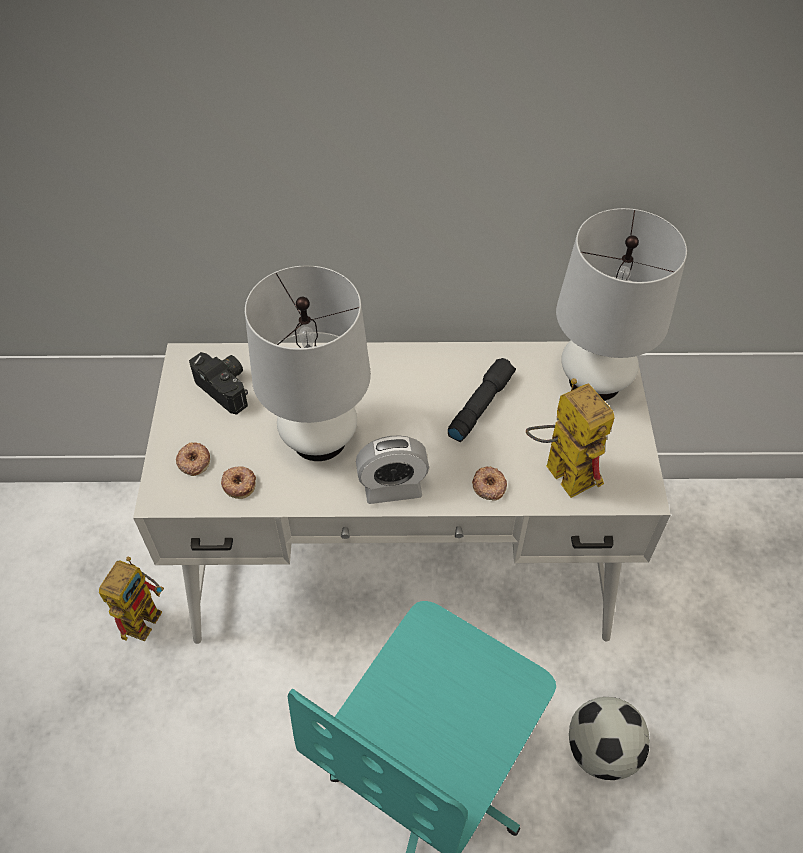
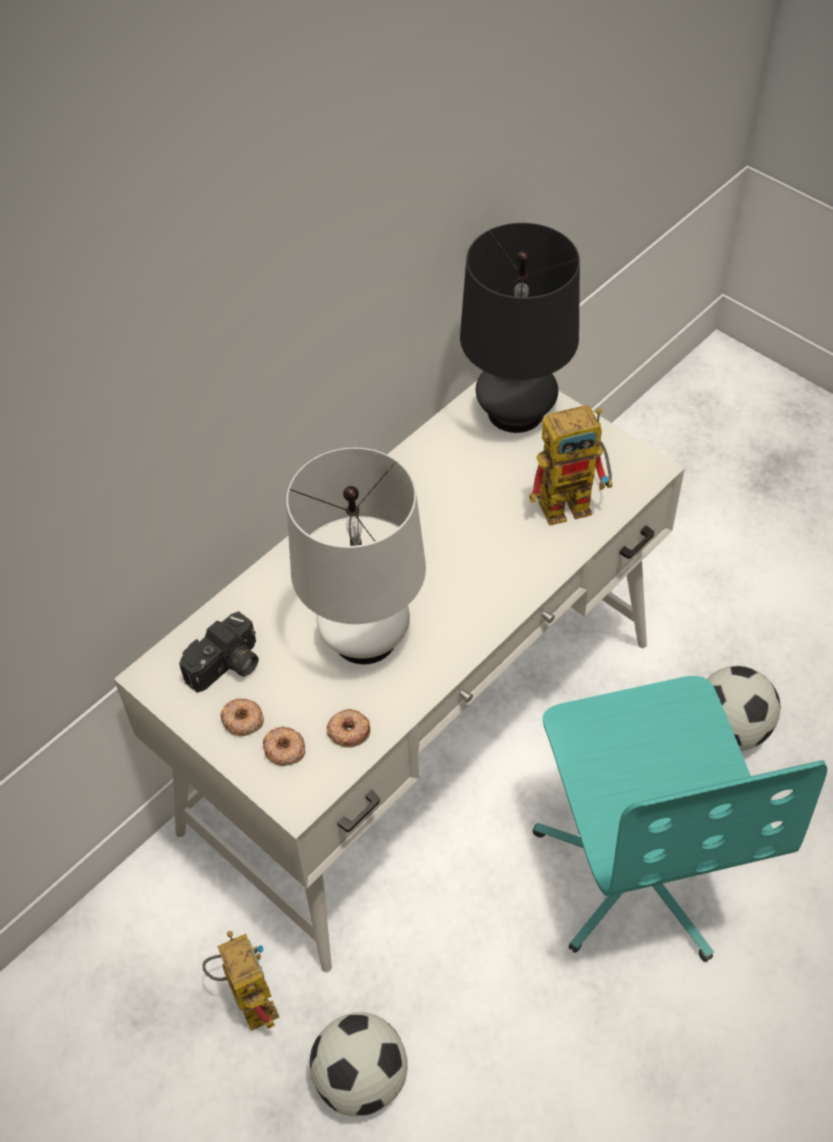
camera: 45 degrees left, 0 degrees up
(141, 720) = (361, 1078): none -> football
(227, 388) = (227, 667): camera -> camera turned 135 degrees clockwise
(392, 487) = (473, 622): alarm clock -> none
(480, 405) = (455, 502): black flashlight -> none
(489, 486) = (541, 557): donut -> donut (242, 720)
(559, 470) = (574, 501): toy robot -> toy robot turned 150 degrees clockwise
(594, 381) = (516, 412): white table lamp -> black table lamp

